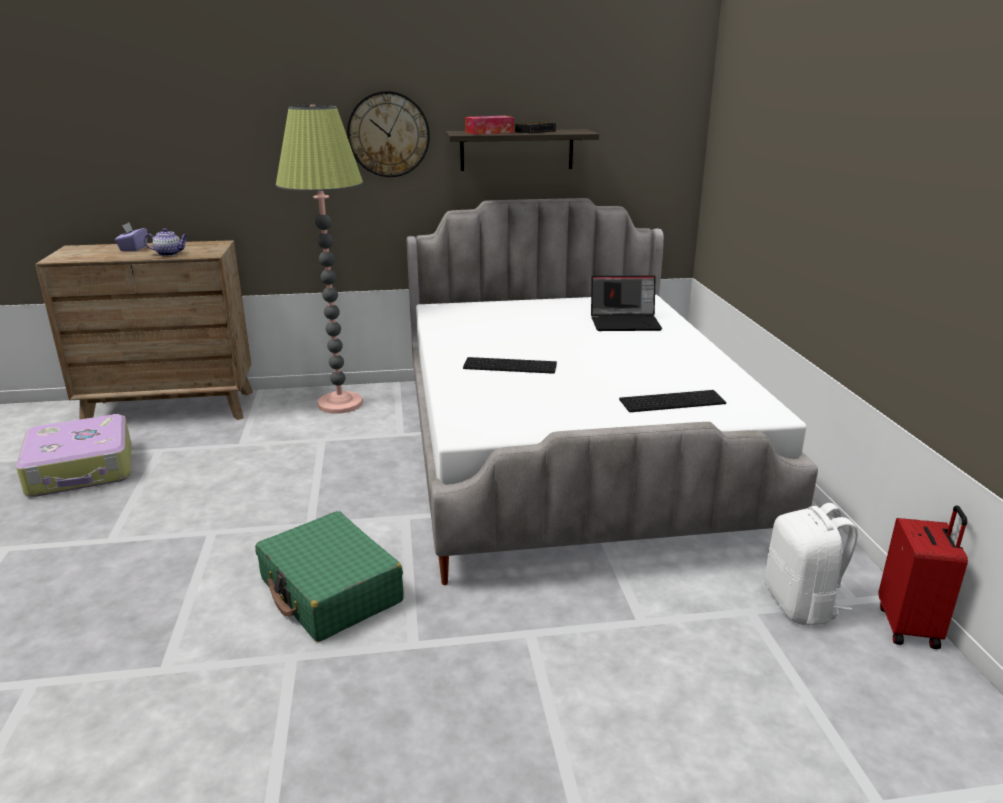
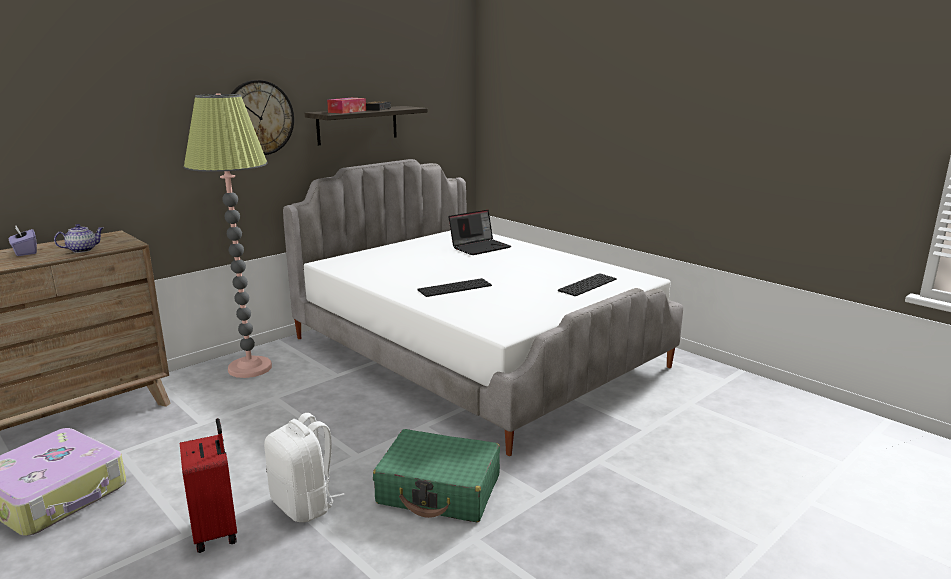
camera: 35 degrees left, 5 degrees down
(801, 605) = (707, 391): white backpack -> white backpack (304, 505)
(909, 627) = (761, 383): red suitcase -> red suitcase (217, 531)

